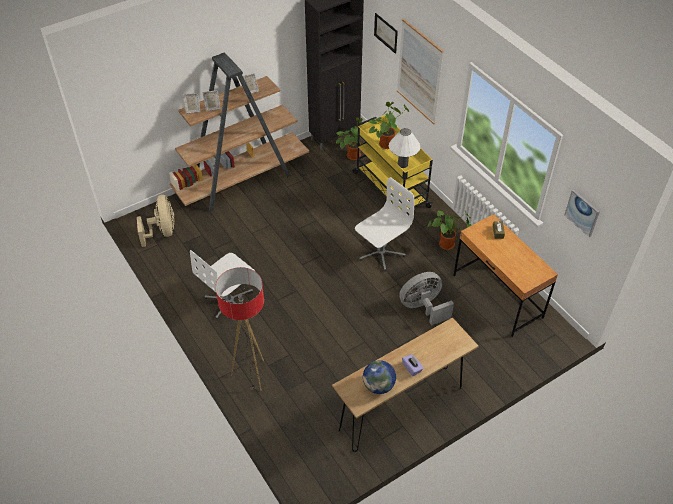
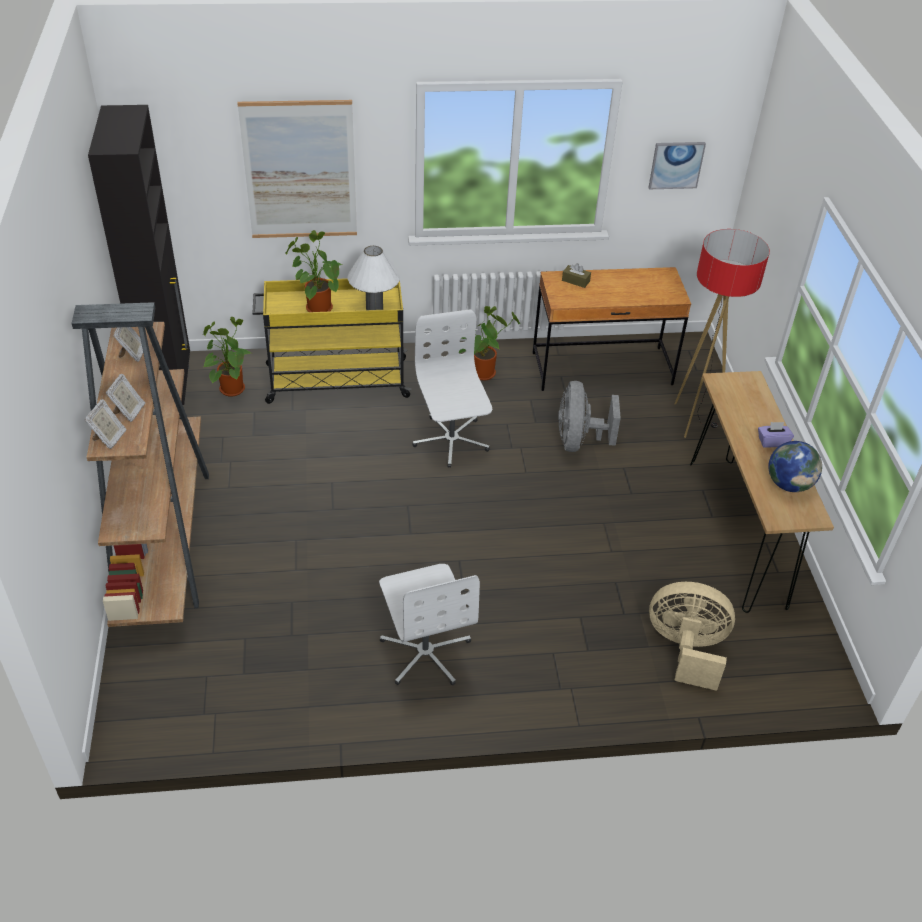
camera: 65 degrees left, 5 degrees down
(162, 232) = (189, 694): beige fan -> beige fan (686, 649)
(251, 375) = (596, 679): floor lamp -> floor lamp (694, 420)
(386, 33) = (197, 154): picture -> none

